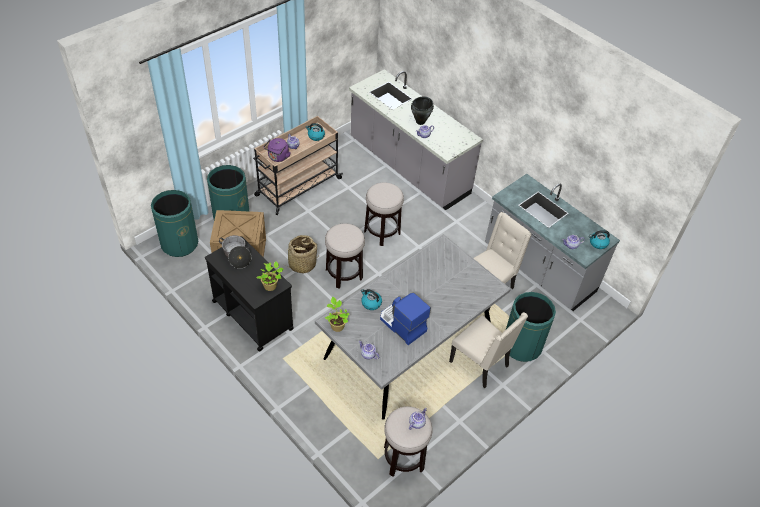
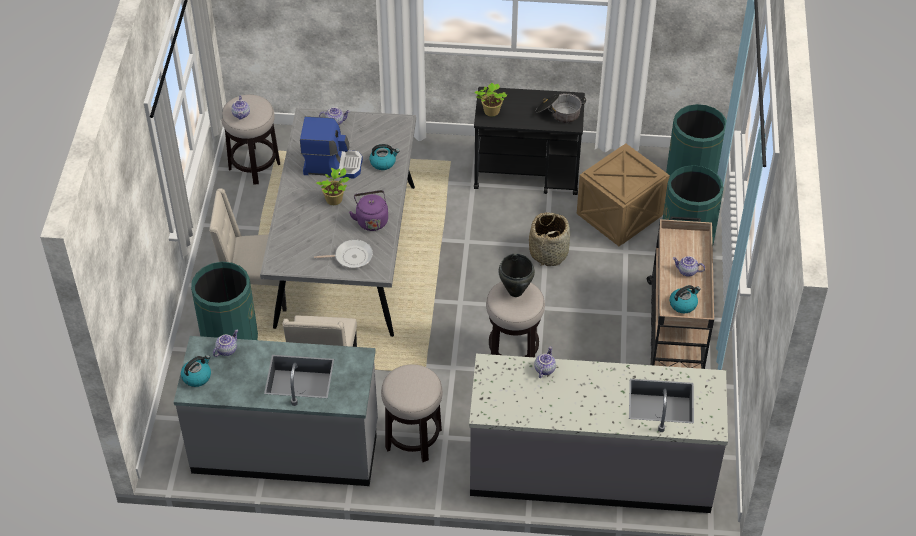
camera: 140 degrees right, 0 degrees up
(278, 157) = (681, 244): purple kettle -> purple kettle (371, 220)
(337, 325) = (390, 124): potted plant -> potted plant (335, 200)
(344, 274) = (494, 275): stool -> stool (413, 439)
(420, 122) = (573, 387): black cooking pot -> black cooking pot (515, 291)
(450, 261) = (351, 256): none -> frying pan

